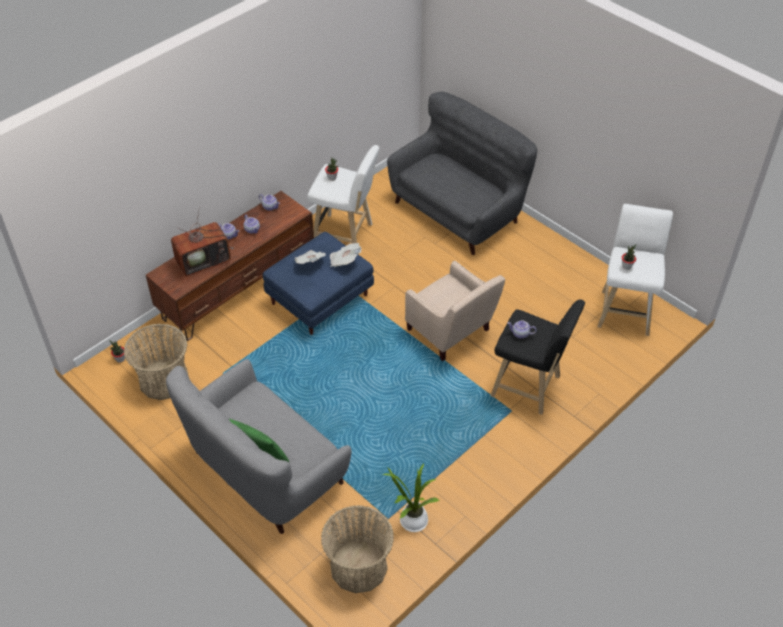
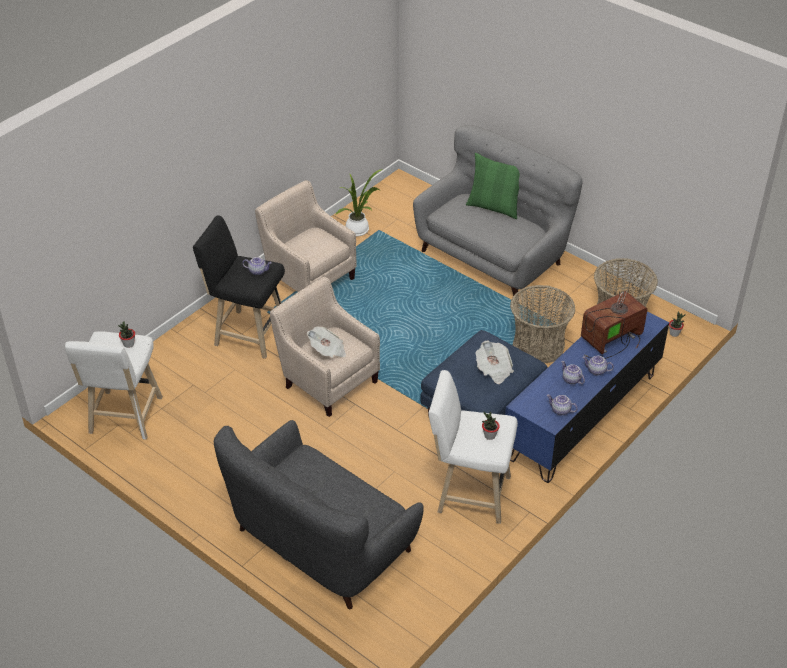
camera: 175 degrees right, 5 degrees down
(238, 287) = (582, 416): brown tv stand -> blue tv stand
(344, 261) = (454, 373): newspaper -> newspaper (328, 350)
(358, 566) = (399, 202): basket -> basket (538, 345)
(469, 453) = (309, 277): none -> beige armchair

